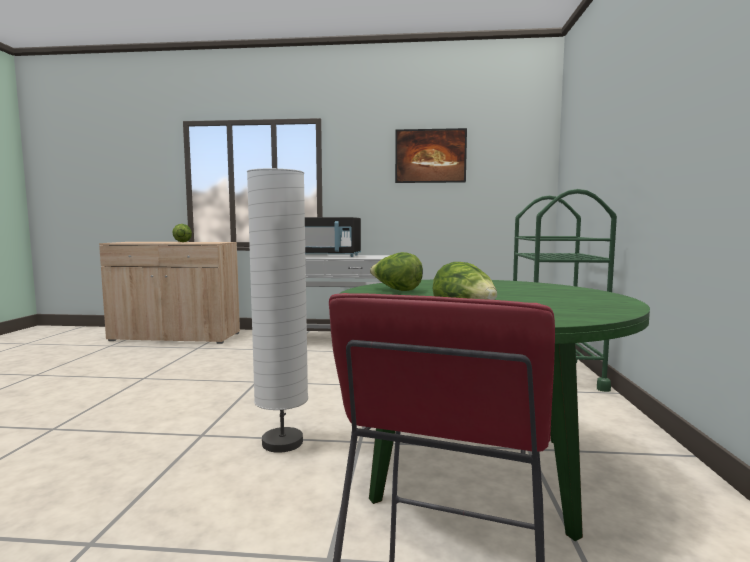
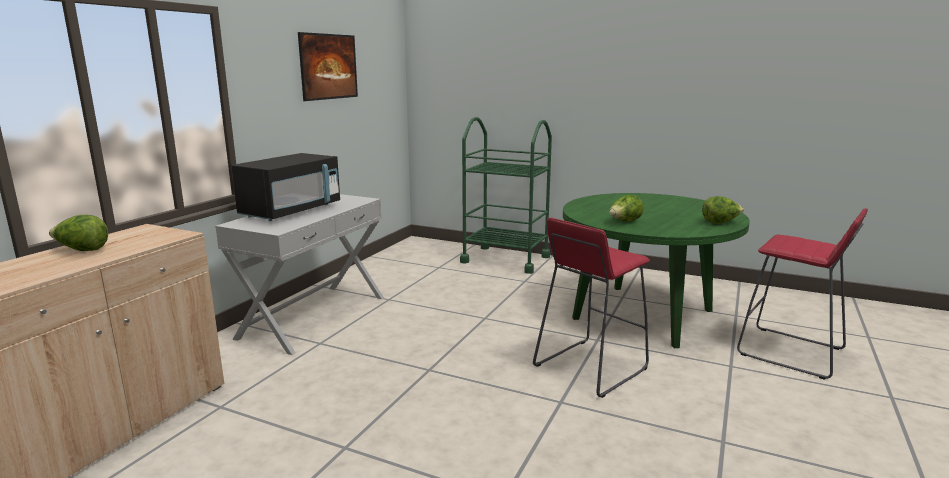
camera: 70 degrees left, 10 degrees up
(282, 442) = (589, 367): white floor lamp -> red stool

